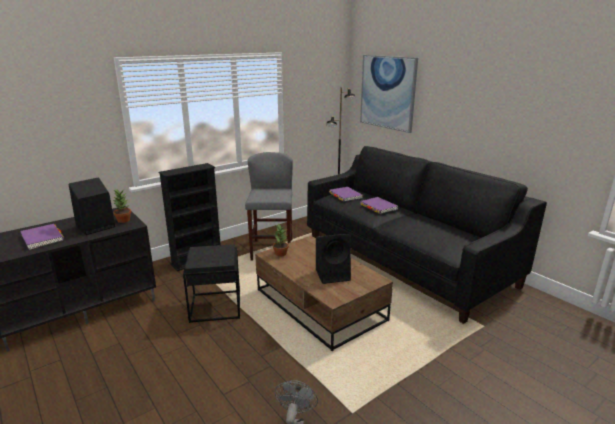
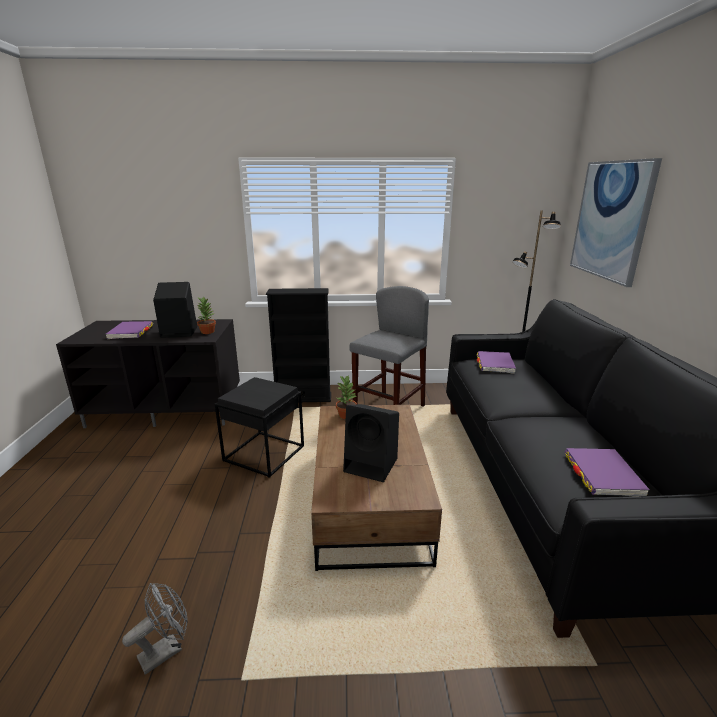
camera: 35 degrees right, 0 degrees up
(378, 207) = (524, 391): purple book -> purple book (602, 474)

